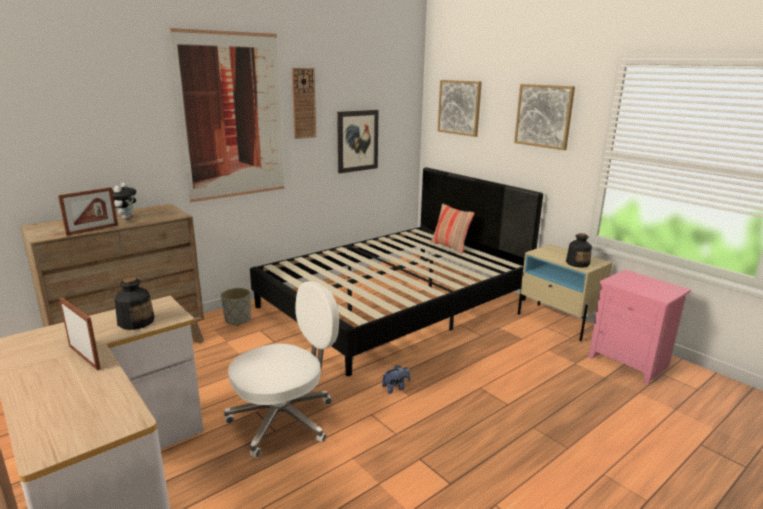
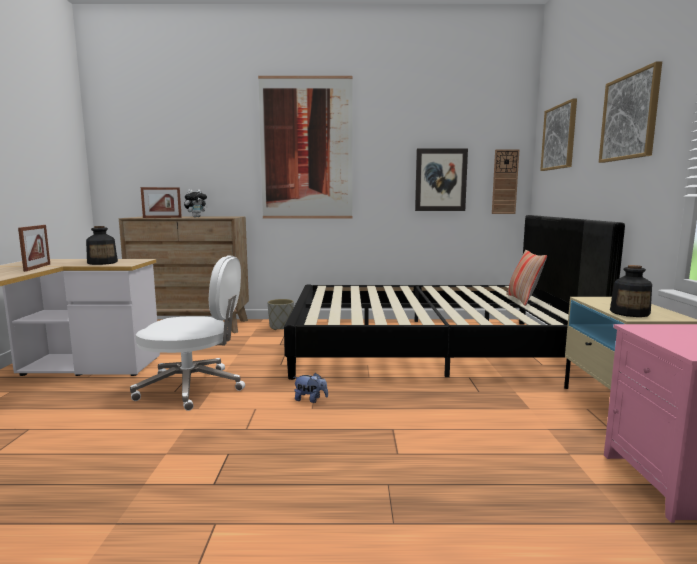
camera: 40 degrees right, 10 degrees down
(303, 103) = (378, 139): wall clock -> wall clock (505, 182)

